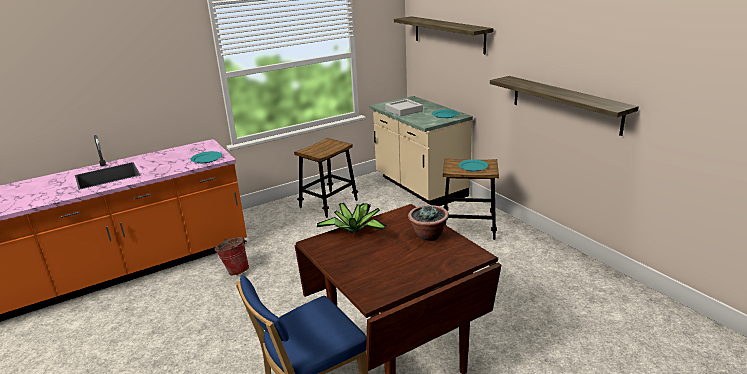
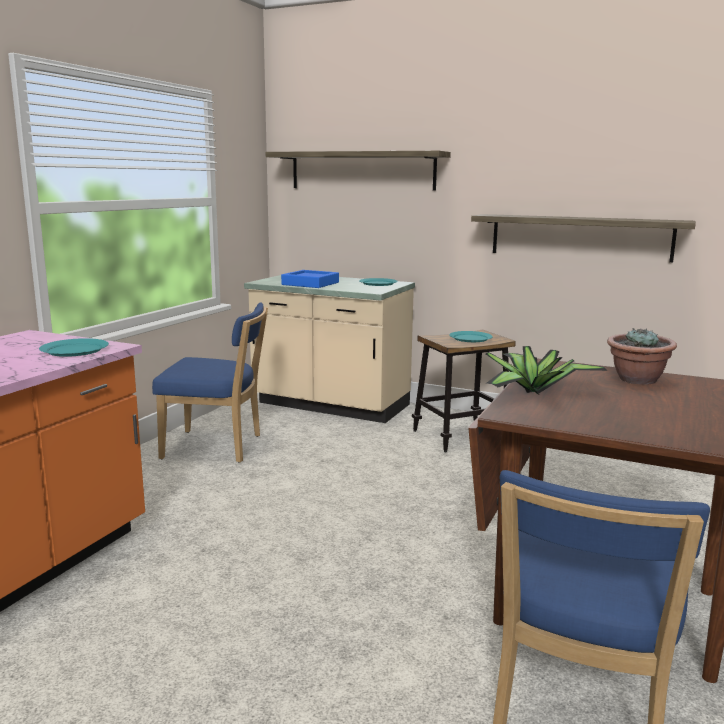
camera: 35 degrees left, 10 degrees down
(235, 270) = (165, 574): bucket -> none
(328, 204) = (217, 447): stool -> blue chair
(404, 110) = (310, 283): grey tray -> blue tray

